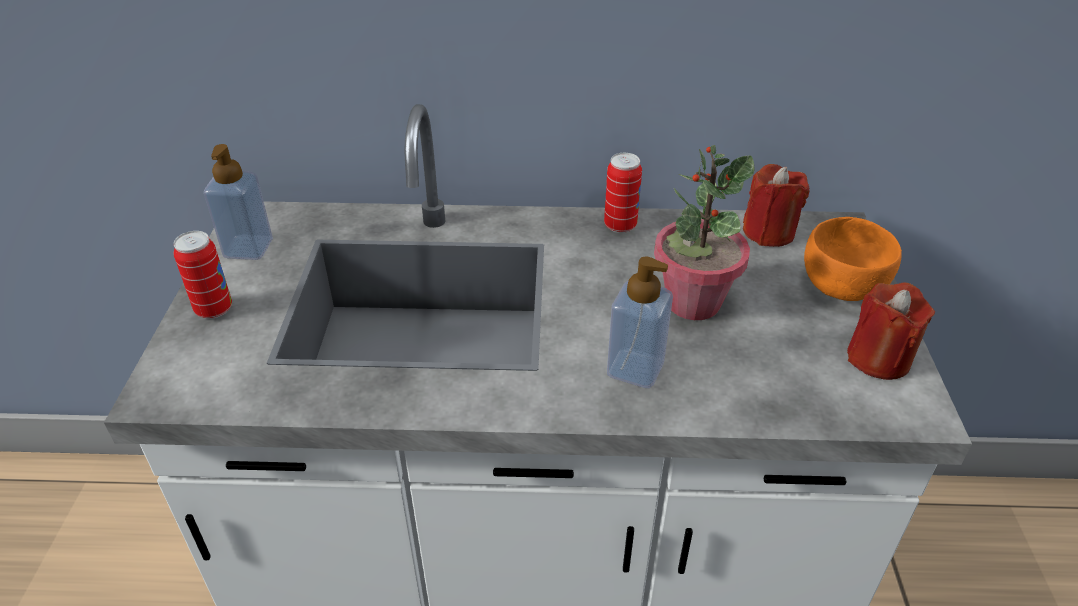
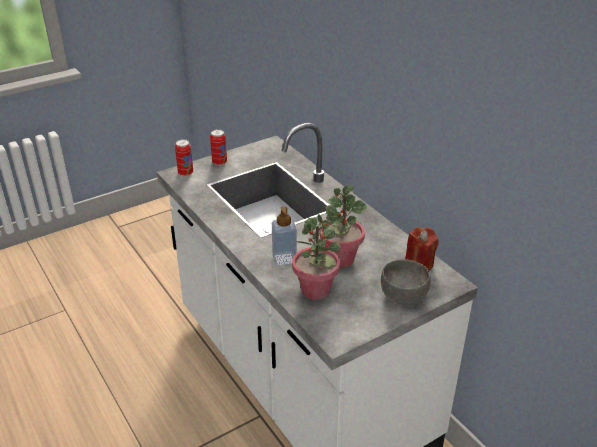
camera: 55 degrees right, 5 degrees down
(248, 248) = (255, 152): soap dispenser -> none
(620, 225) = (371, 222): can -> can (185, 173)
(762, 373) = (316, 290): none -> potted plant
(843, 284) = (404, 296): orange bowl -> grey bowl
(878, 358) = (360, 319): red candle -> none

